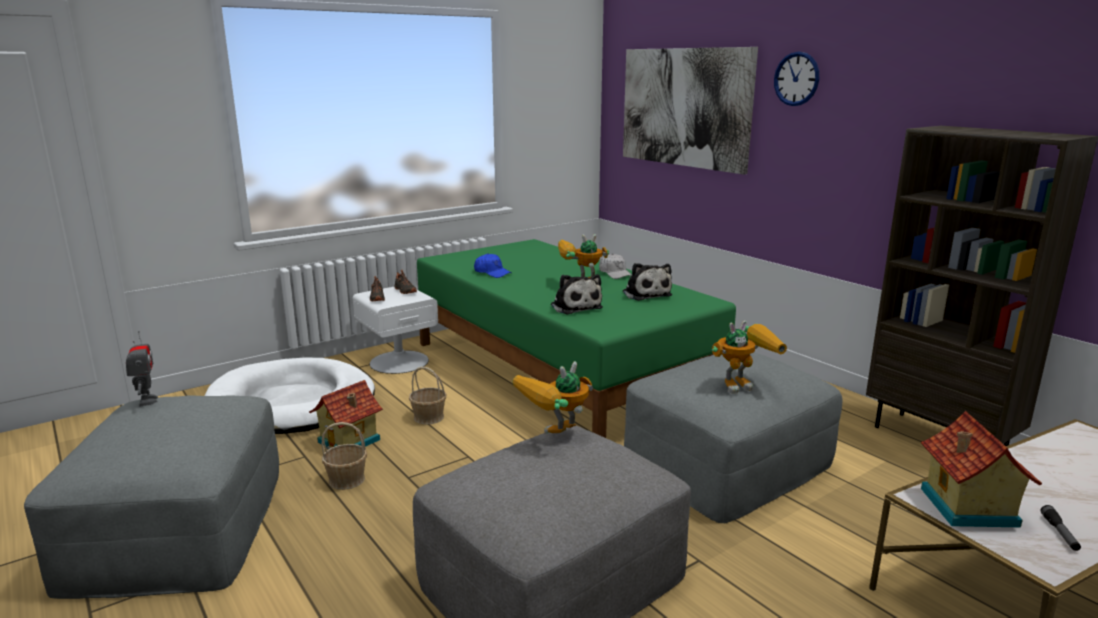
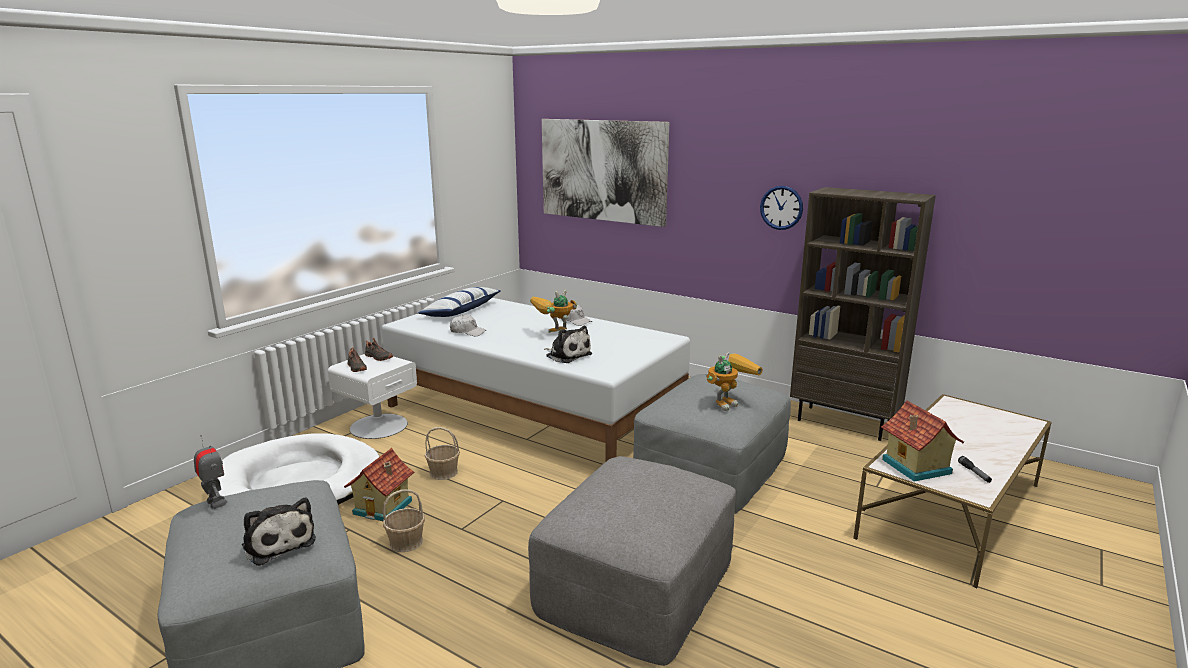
camera: 20 degrees left, 0 degrees up
(492, 273) = (467, 332): blue cap -> white cap
(504, 253) = (461, 311): none -> pillow
(555, 438) = (621, 469): toy robot -> none
(559, 372) = (533, 413): green bed -> white bed
(645, 294) = (615, 337): plush toy -> plush toy (278, 542)
(796, 79) = (705, 149): wall clock -> wall clock (781, 207)

